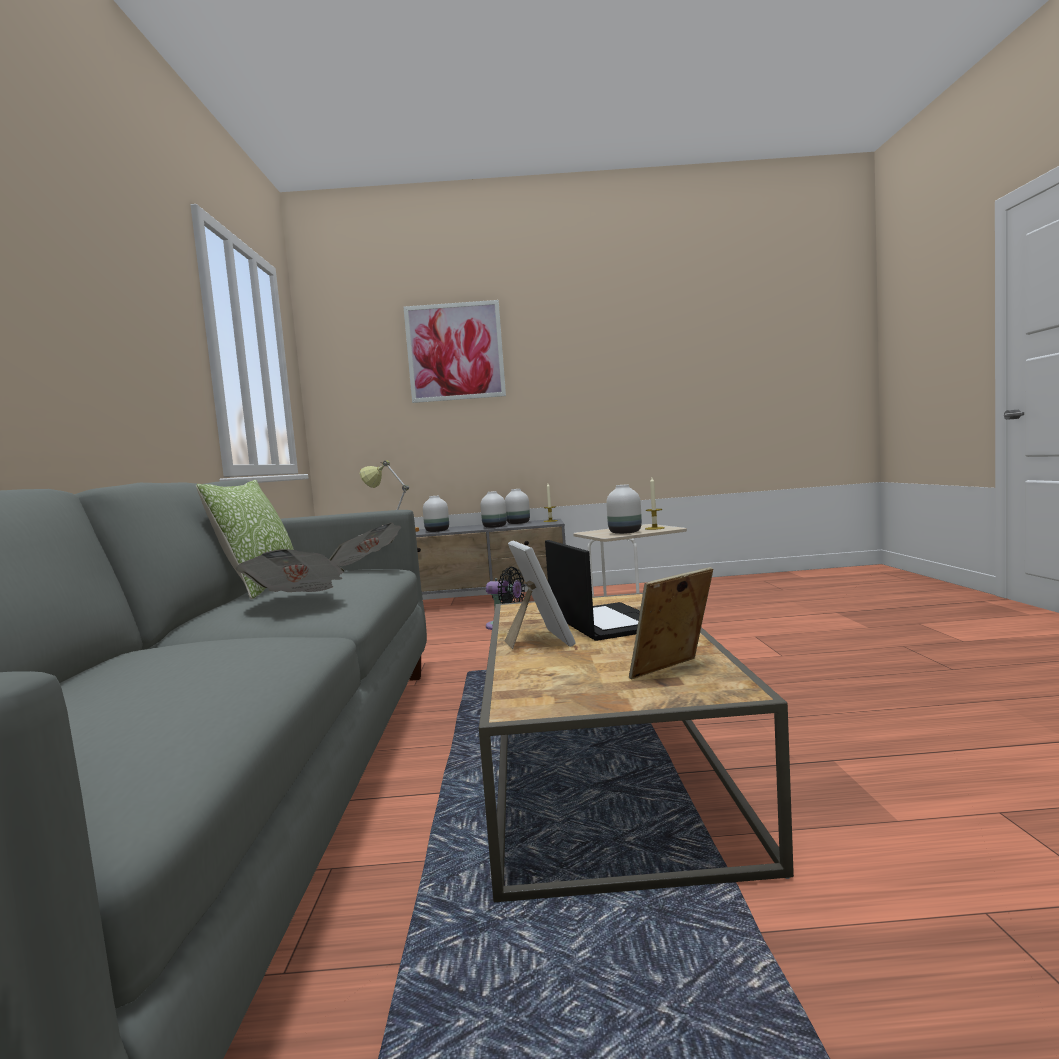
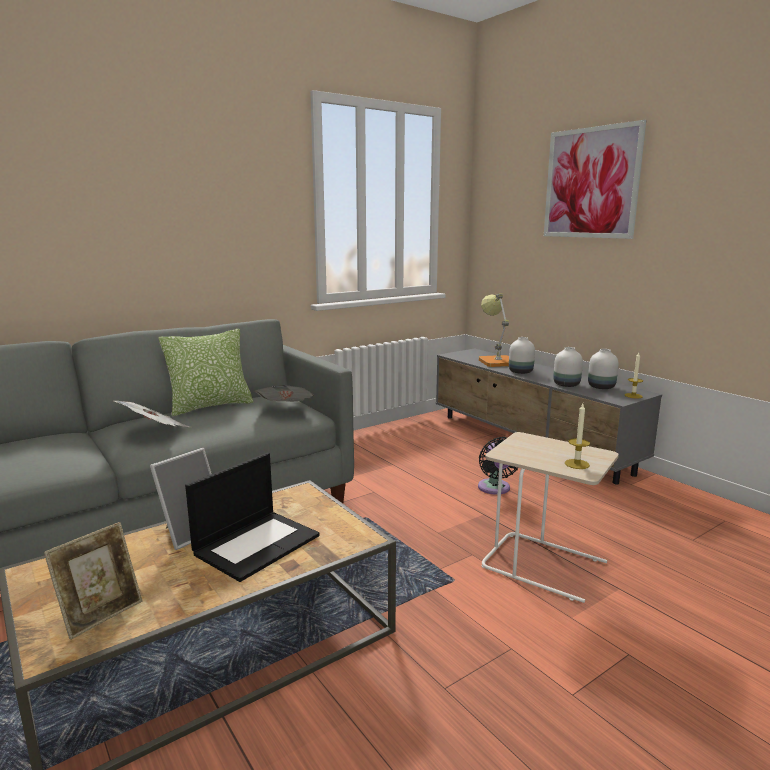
camera: 55 degrees right, 10 degrees up
(624, 532) = (531, 456): white vase -> none
(673, 672) = (101, 614): picture frame -> picture frame turned 105 degrees clockwise

